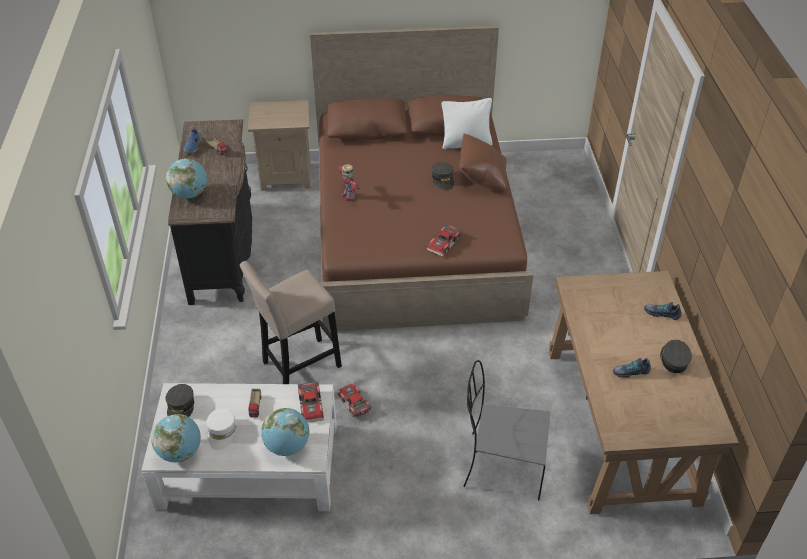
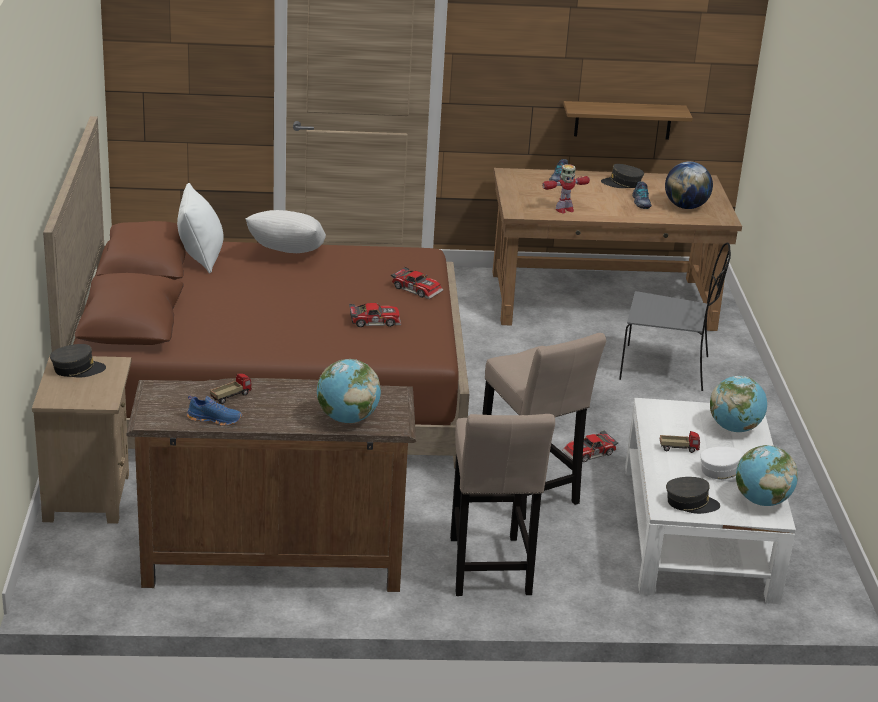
camera: 90 degrees left, 15 degrees down
(207, 345) = (488, 570): none -> beige stool
(312, 405) = (670, 411): toy car -> toy car (374, 320)
(348, 196) = (304, 345): toy robot -> toy robot (564, 209)
(443, 180) = (282, 279): grey cap -> grey cap (77, 369)
(482, 179) = (286, 255): brown pillow -> white pillow
(502, 465) = (667, 368): grey chair -> grey chair turned 90 degrees counterclockwise
(635, 407) = (685, 206): none -> globe
(724, 322) = (623, 120): none -> shelf

